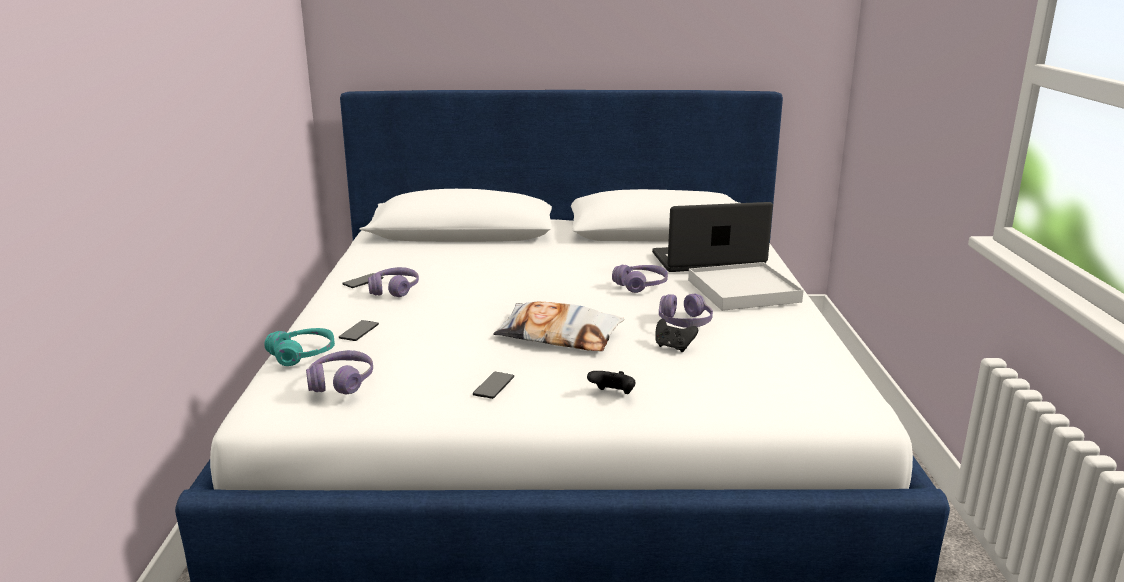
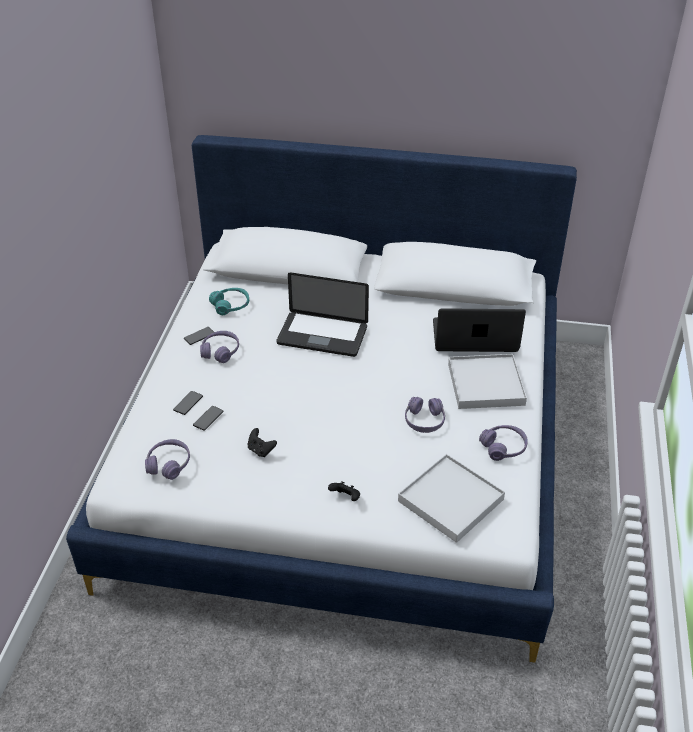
camera: 10 degrees right, 20 degrees up
(303, 355) = (147, 427): turquoise headphones -> turquoise headphones (230, 306)
(493, 386) = (268, 478): phone -> phone (208, 418)
(522, 270) = (322, 335): none -> laptop
(559, 336) = (328, 425): pillow -> none
(641, 285) = (408, 368): purple headphones -> purple headphones (503, 447)
(673, 347) = (406, 449): black game controller -> black game controller (261, 450)
(760, 384) = (450, 500): none -> white tray

